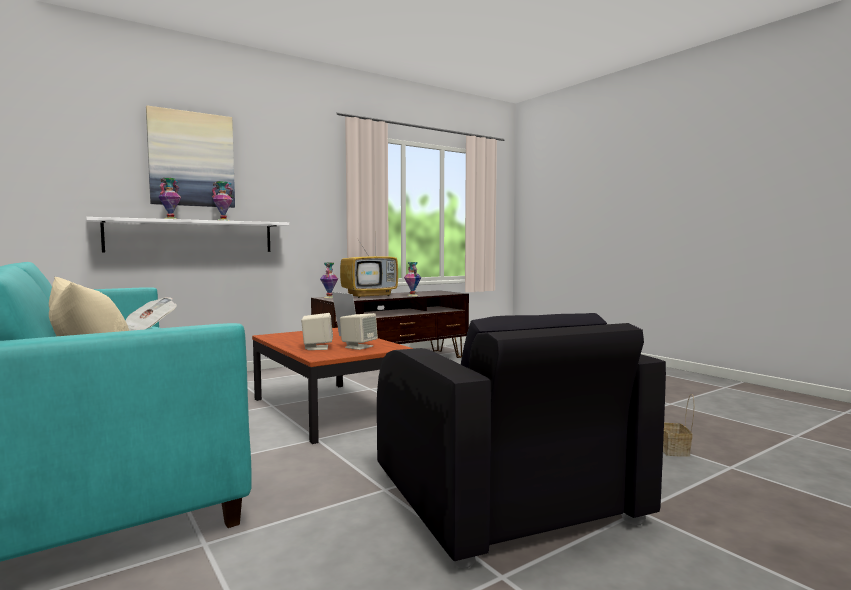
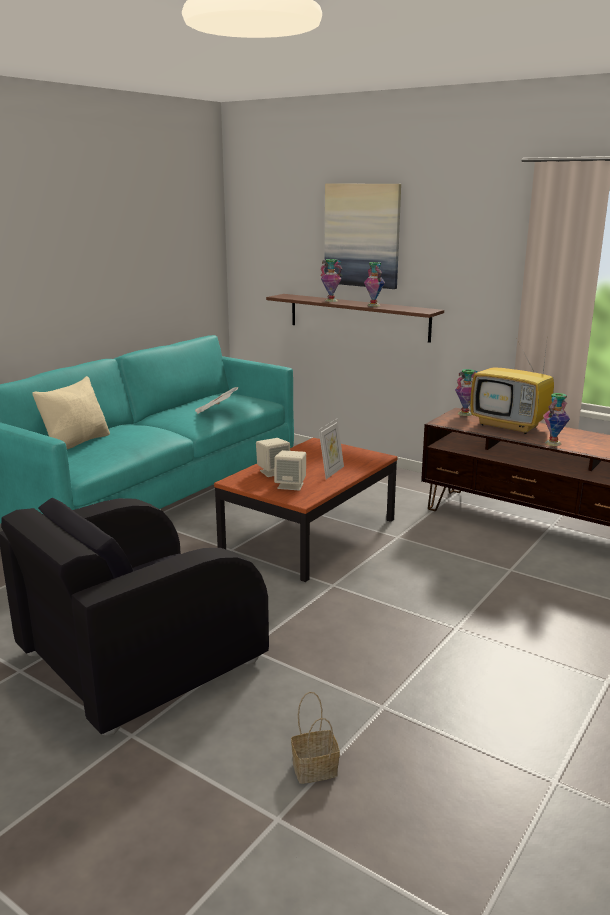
camera: 70 degrees right, 15 degrees up
(192, 236) = (358, 317): white shelf -> brown shelf

